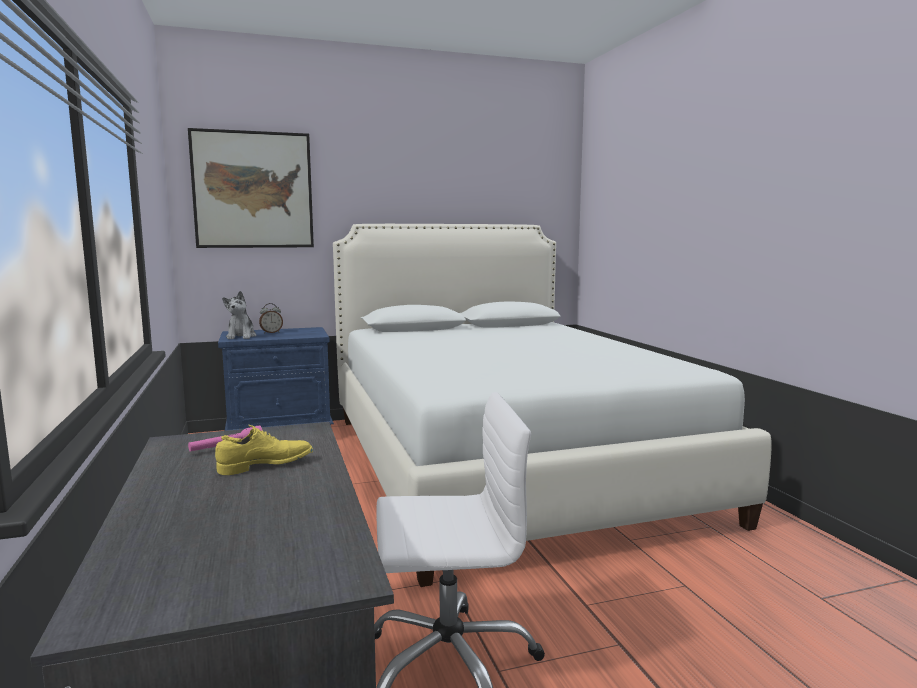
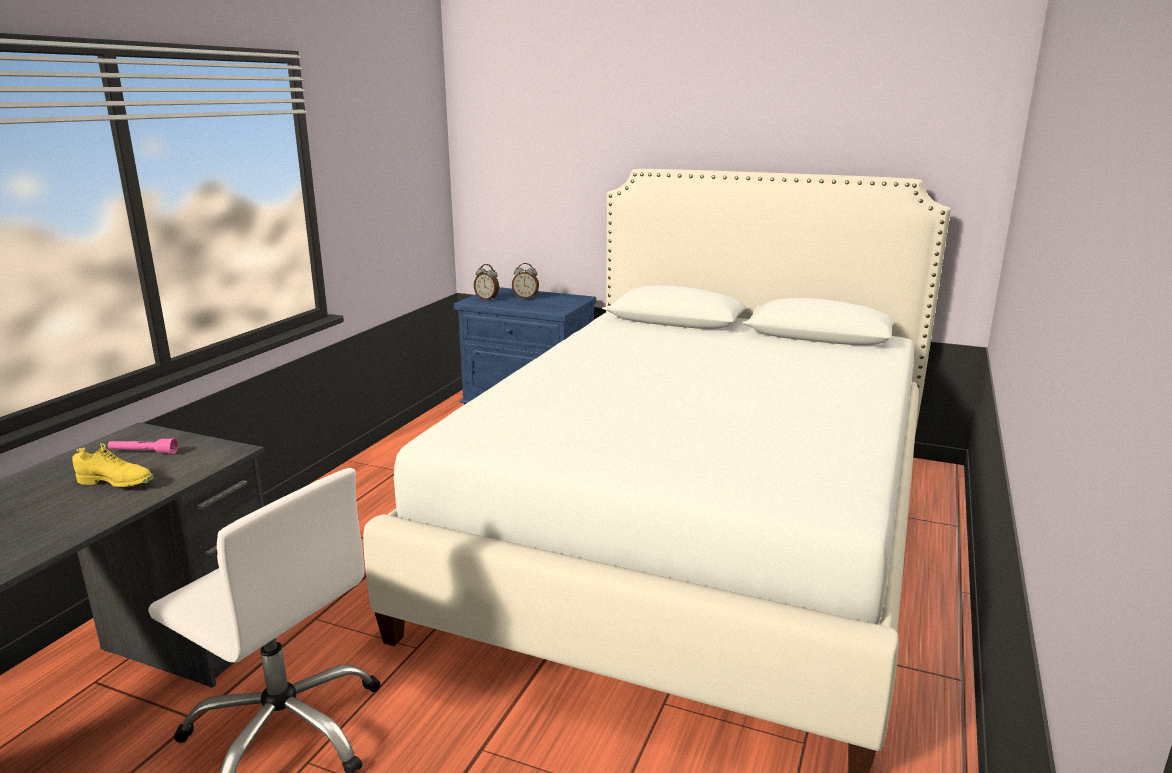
camera: 40 degrees right, 10 degrees up
(241, 336) = (487, 299): plush toy -> alarm clock
(253, 190) = (528, 122): picture -> none

